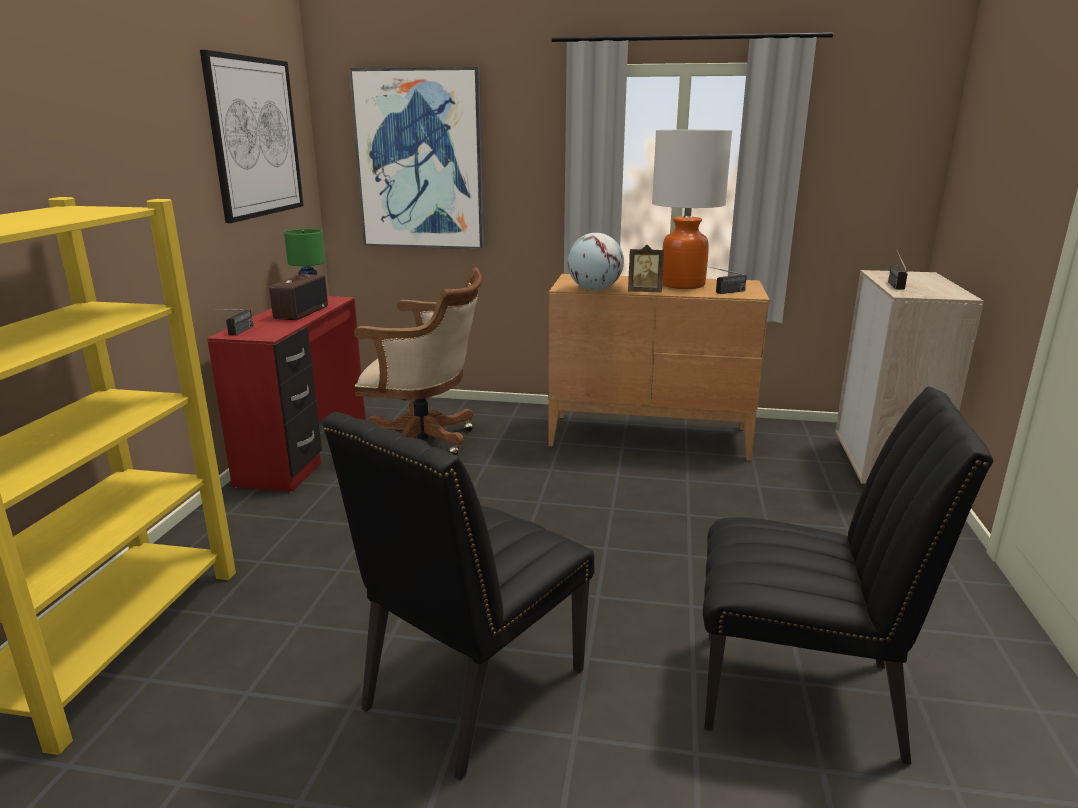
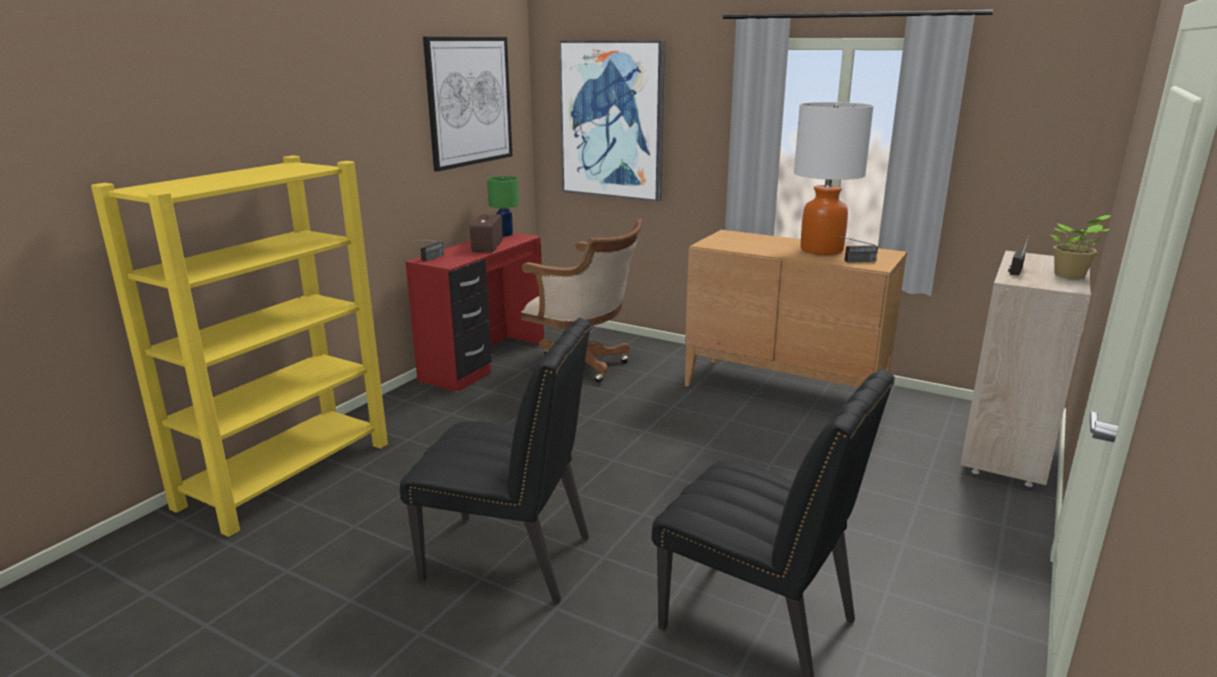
camera: 20 degrees right, 0 degrees up
(301, 312) = (488, 246): radio -> radio turned 150 degrees clockwise
(475, 687) = (506, 558): black chair -> black chair turned 135 degrees counterclockwise
(594, 289) = (732, 248): globe -> none
(644, 292) = (775, 254): picture frame -> none
(944, 286) = (1070, 276): none -> potted plant

